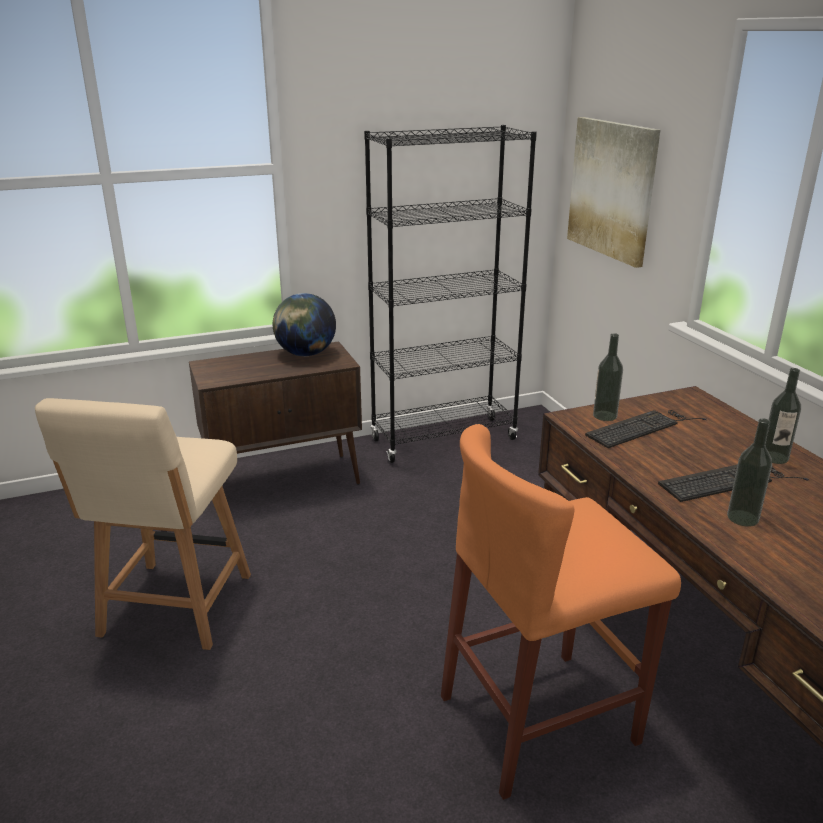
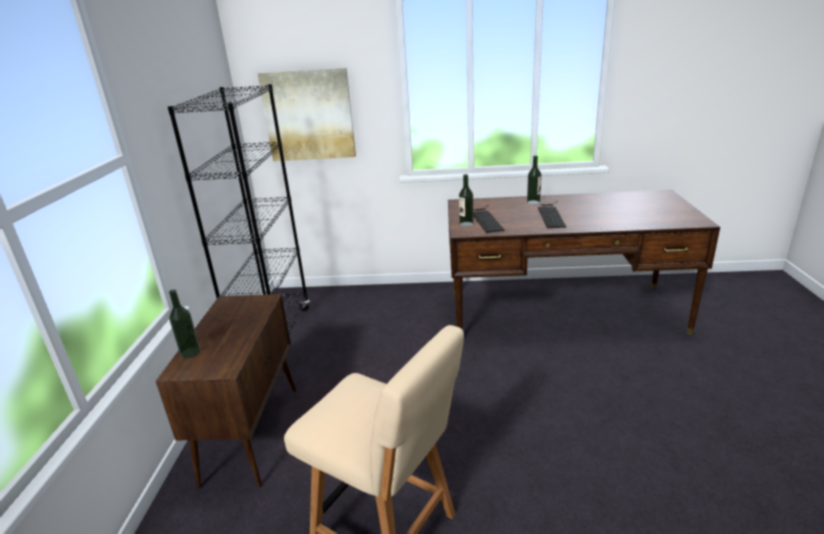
camera: 65 degrees left, 0 degrees up
(305, 354) = (226, 314): globe -> none
(538, 719) = (571, 373): orange stool -> none
(742, 518) = (584, 220): bottle -> bottle (190, 352)

